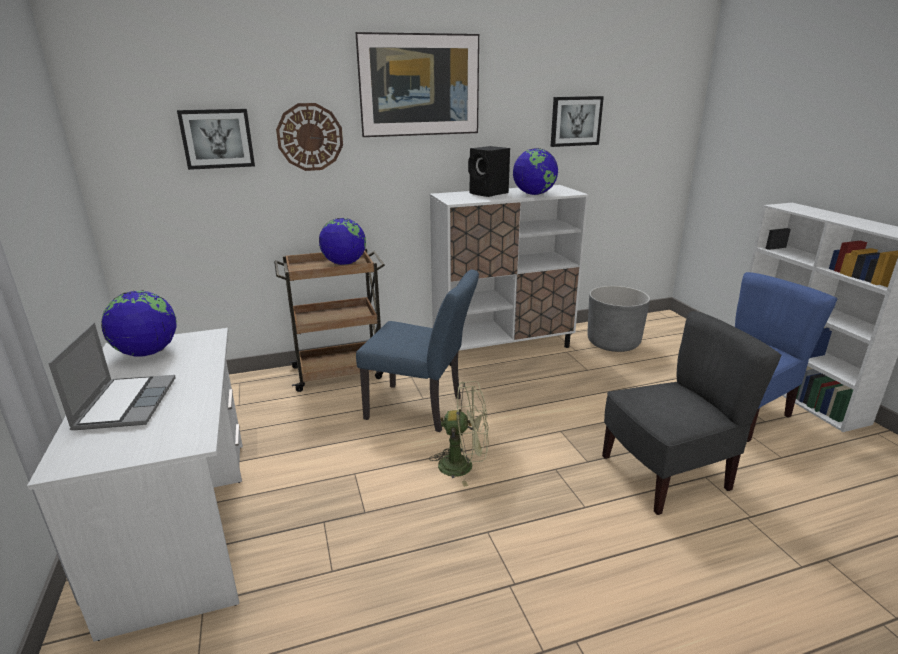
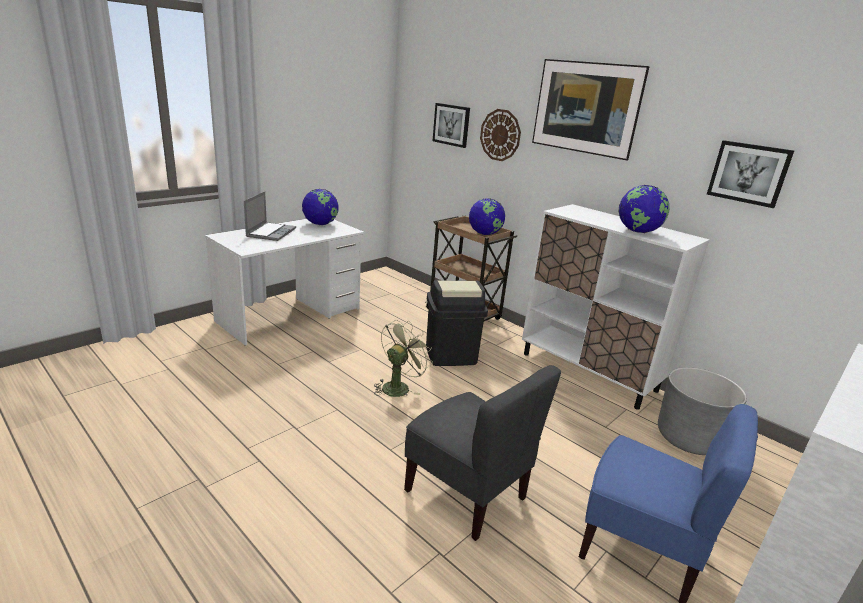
camera: 60 degrees right, 0 degrees up
(126, 403) = (271, 232): laptop -> laptop turned 45 degrees counterclockwise
(421, 409) = (450, 355): blue chair -> black trash can
(463, 465) = (398, 386): green fan -> green fan turned 120 degrees counterclockwise
(489, 193) = (609, 219): black speaker -> none

